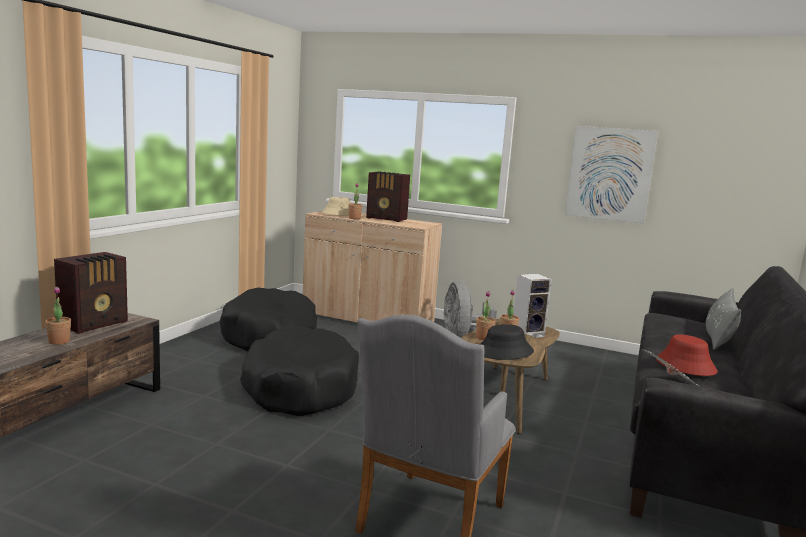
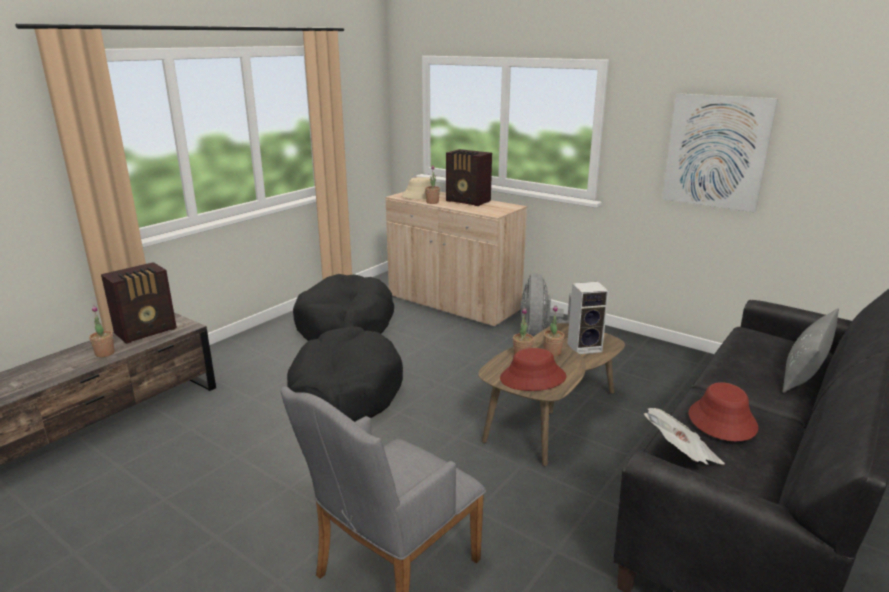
camera: 15 degrees right, 10 degrees up
(504, 352) = (533, 378): black hat -> red hat

